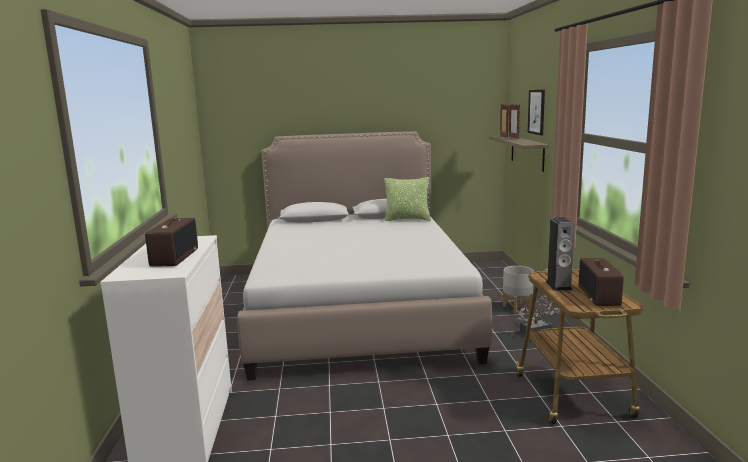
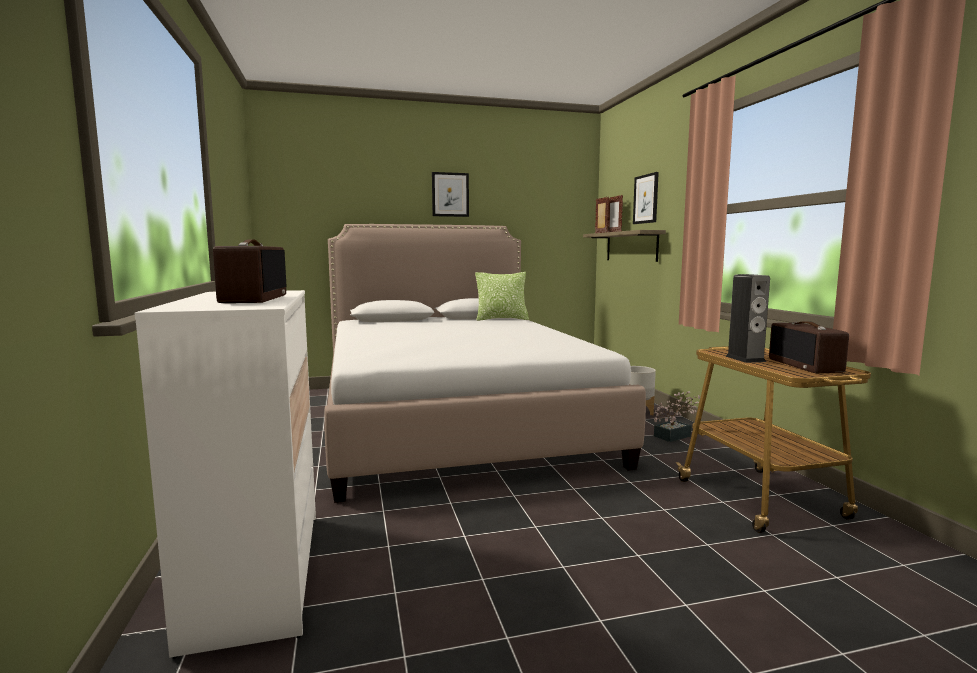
camera: 10 degrees left, 5 degrees down
(366, 105) = (450, 194): none -> picture

